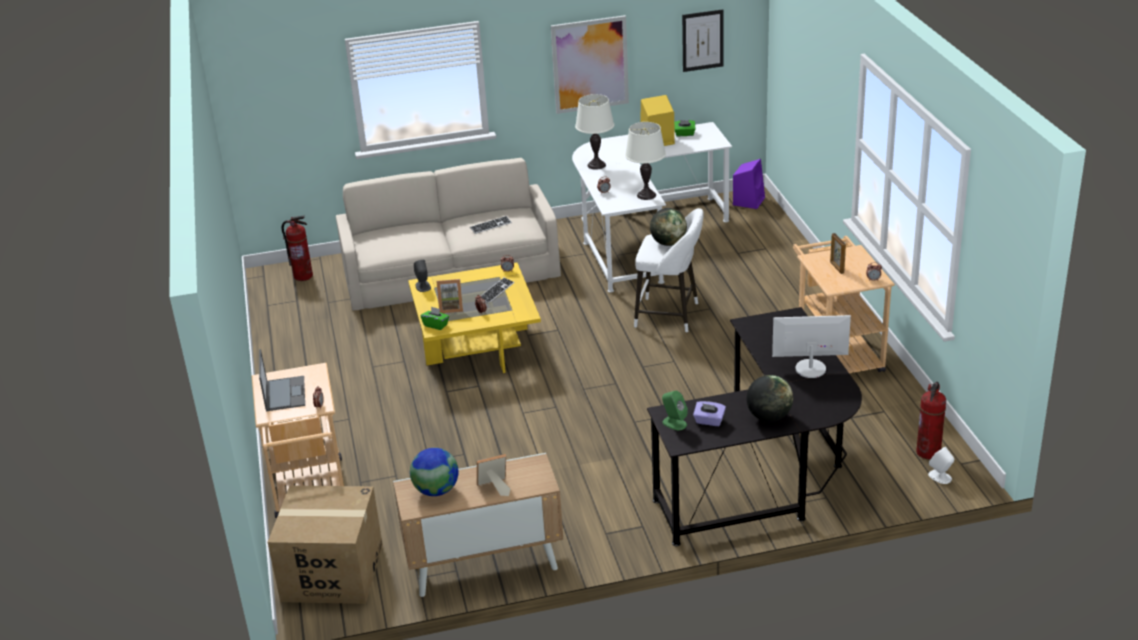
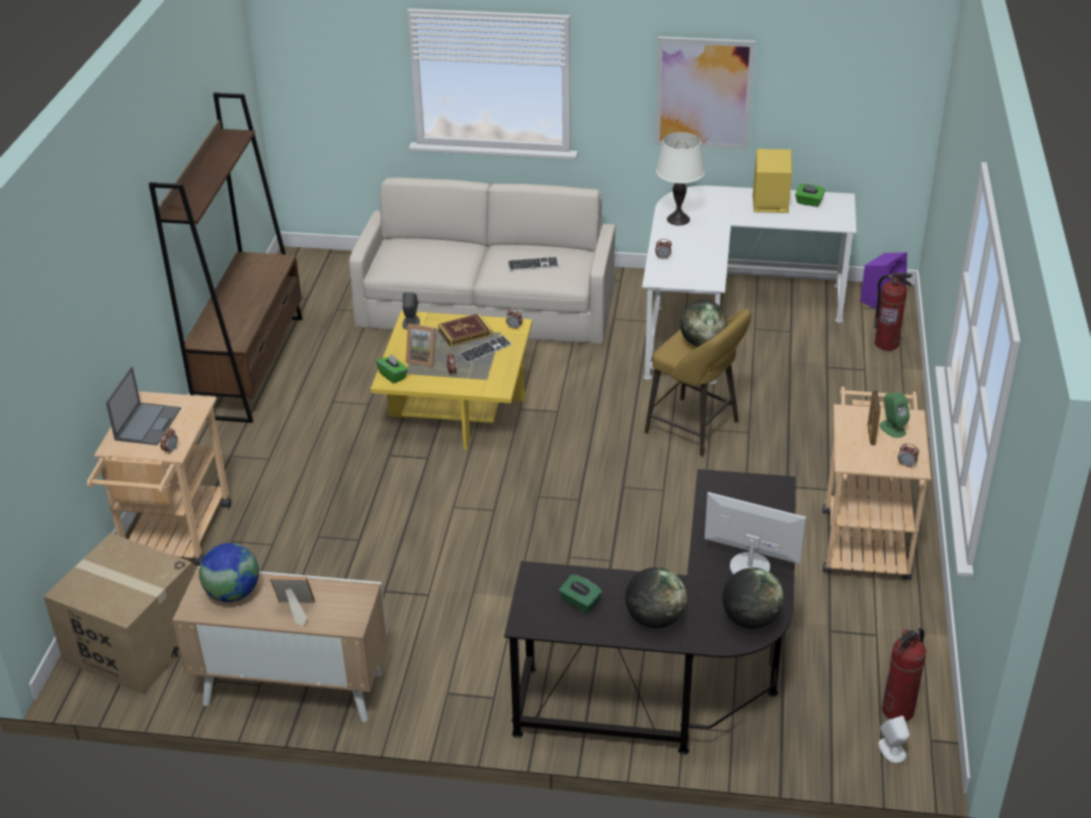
camera: 20 degrees right, 5 degrees up
(285, 358) = (251, 366): none -> brown bookcase
(303, 276) = (331, 271): fire extinguisher -> fire extinguisher (886, 344)
(471, 283) = (465, 333): none -> book
(646, 195) = (709, 273): white table lamp -> none
(671, 316) = (696, 429): white stool -> yellow stool
(674, 423) = (538, 592): green speaker -> green speaker (892, 428)
(702, 40) = (854, 90): picture -> none
(709, 421) = (580, 602): purple tissue box -> green tissue box
(834, 399) = (750, 620): none -> globe

